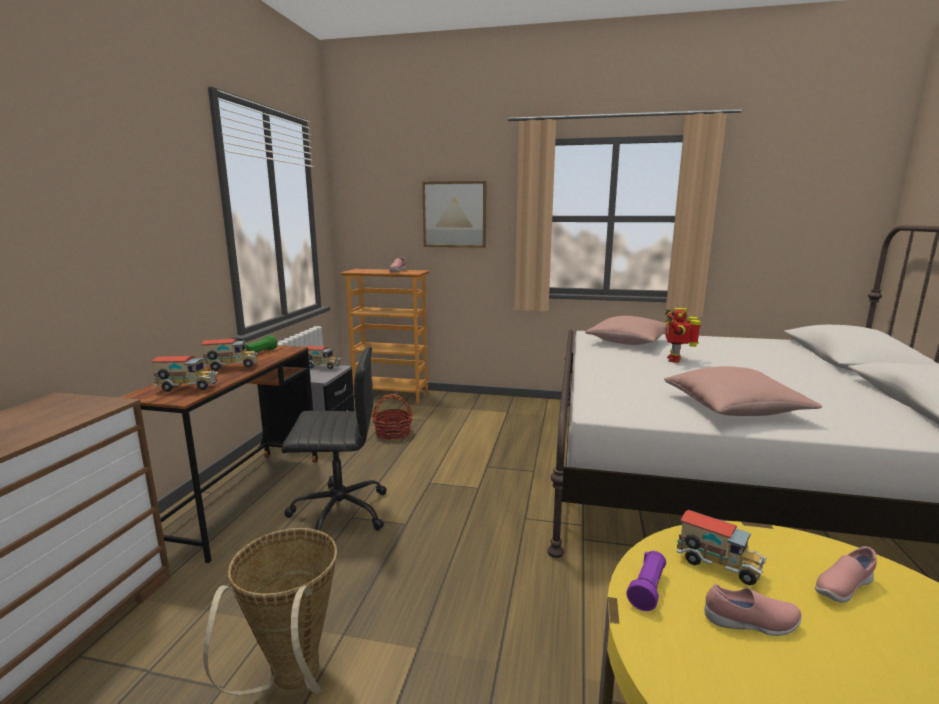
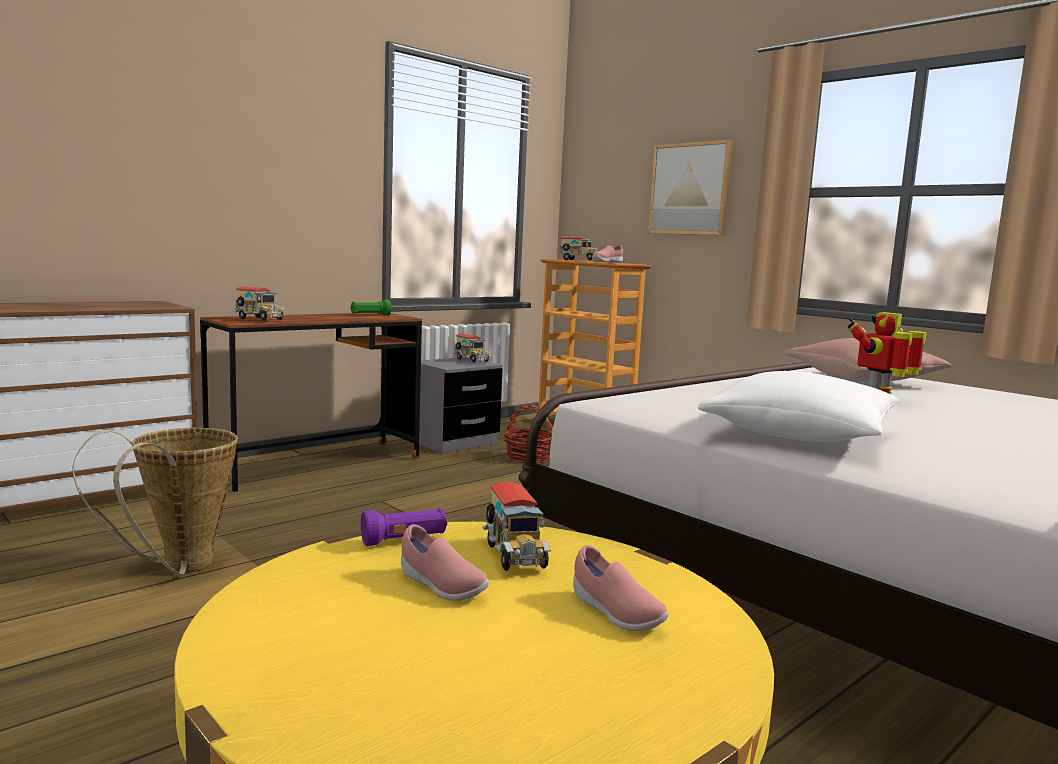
camera: 35 degrees right, 5 degrees down
(232, 367) = (323, 317): toy truck -> toy truck (578, 260)
(338, 512) = (375, 494): black office chair -> none
(734, 408) = (799, 435): pink pillow -> white pillow
(842, 588) = (615, 613): pink shoe -> pink shoe turned 135 degrees counterclockwise

